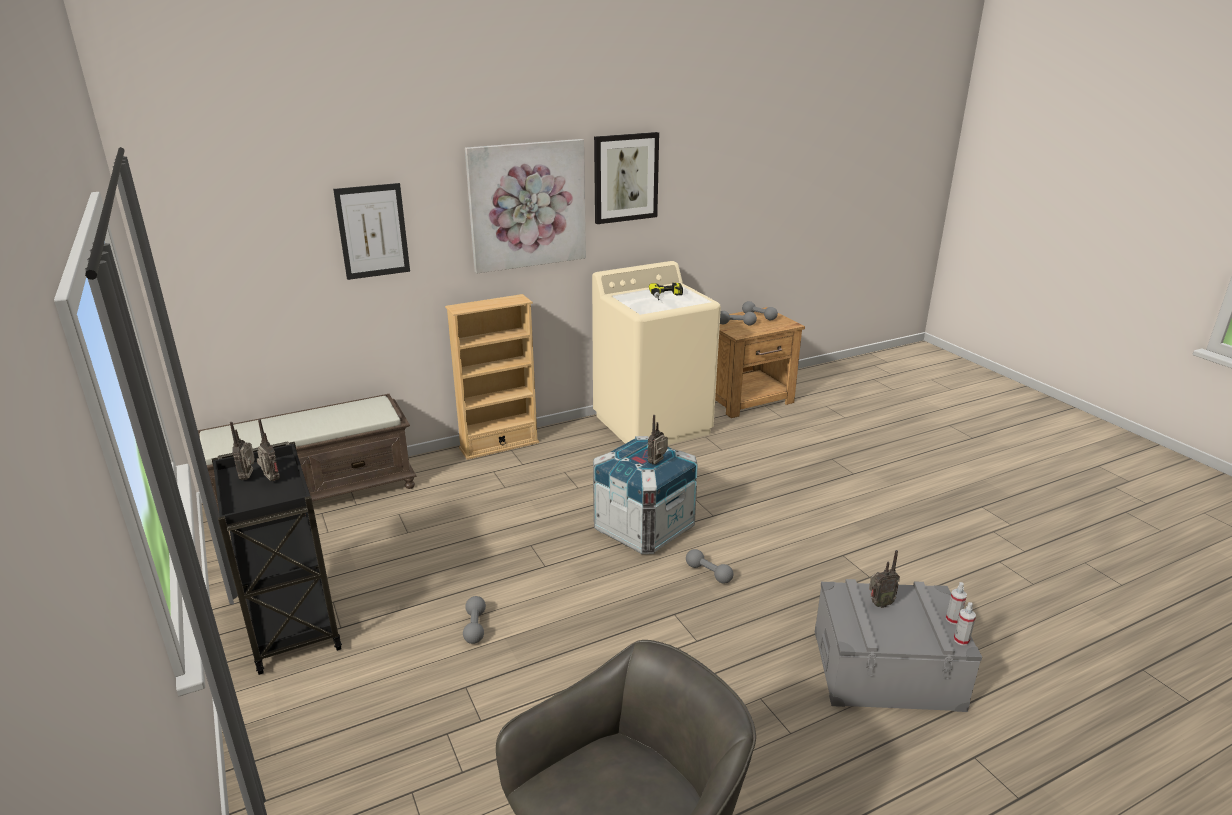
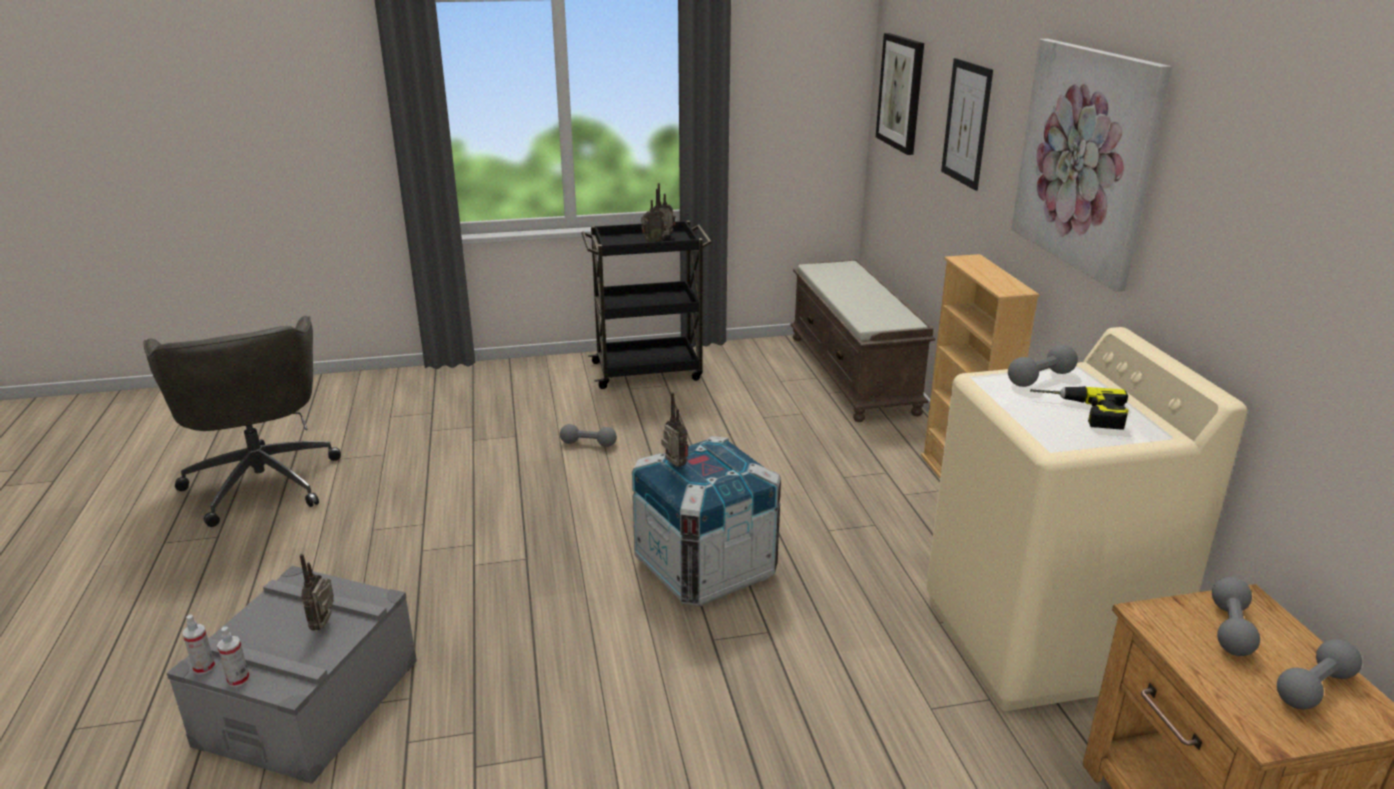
camera: 105 degrees right, 0 degrees up
(625, 177) = (1219, 173): picture -> picture (901, 93)
(708, 573) = (581, 601): grey dumbbell -> grey dumbbell (1040, 378)

